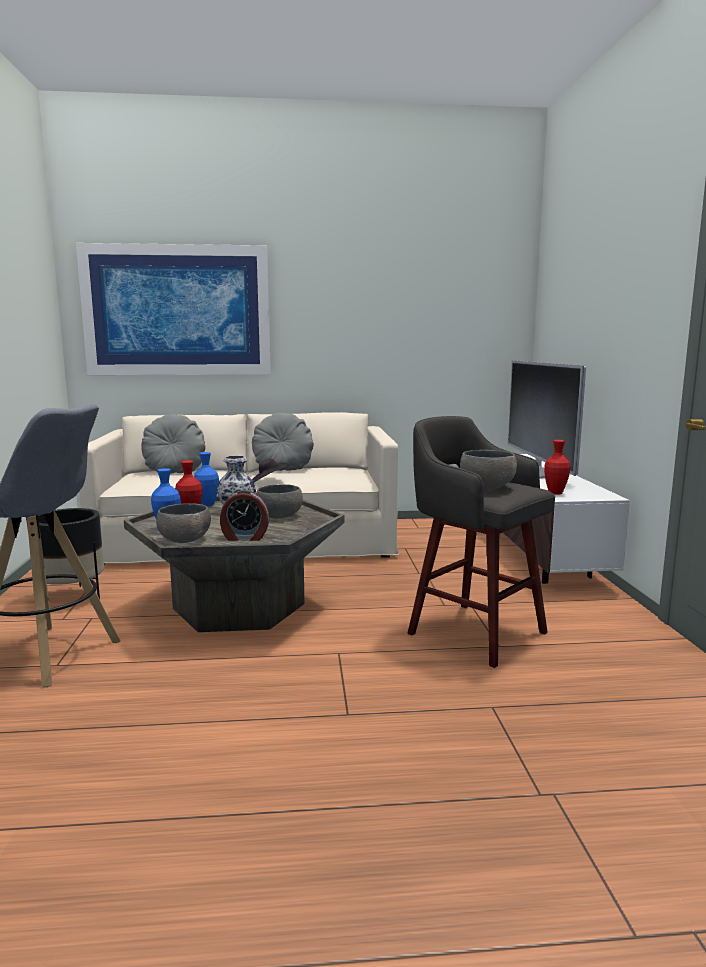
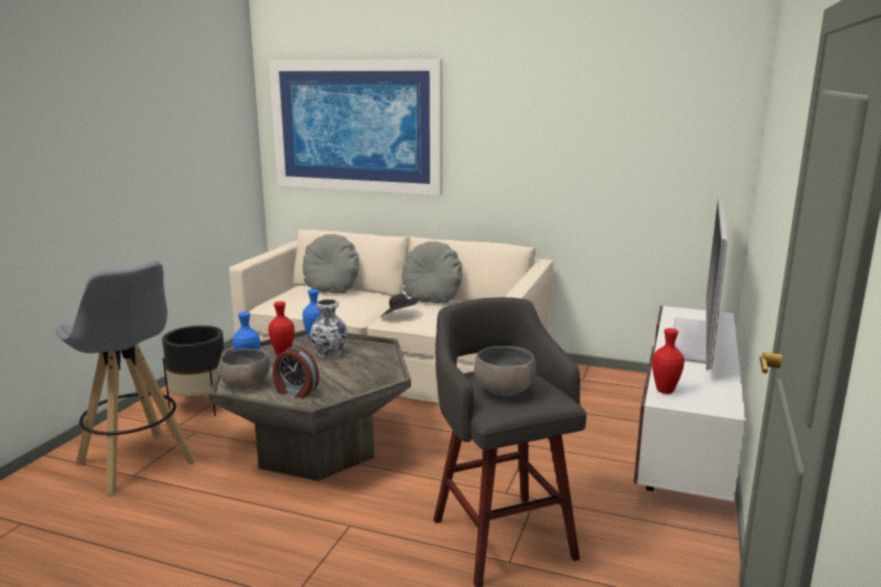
camera: 25 degrees right, 5 degrees up
(279, 516) = (358, 367): grey bowl -> none

